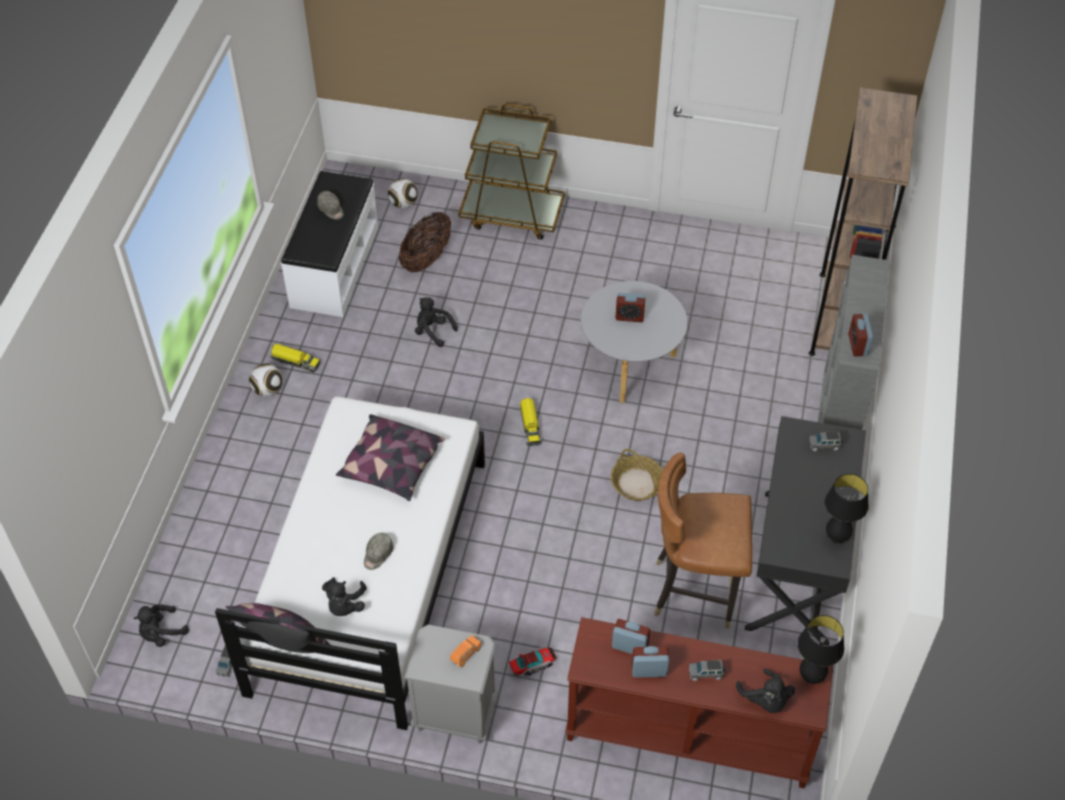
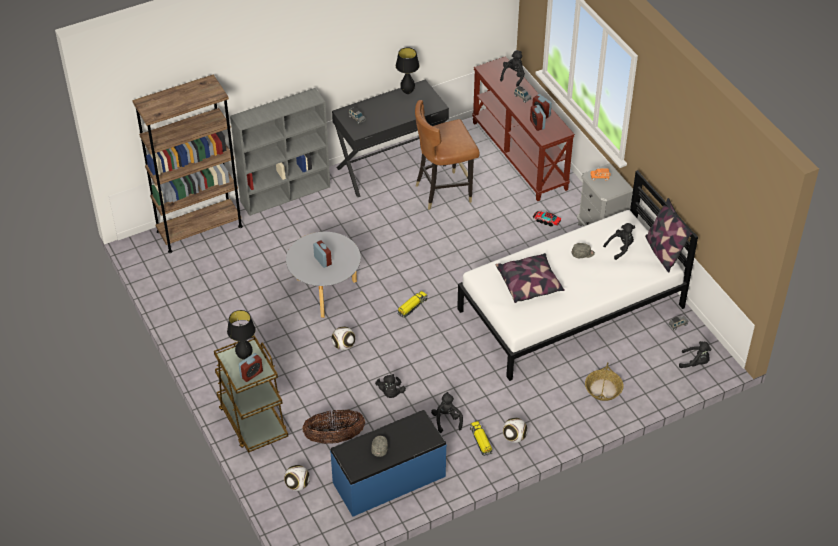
camera: 130 degrees left, 5 degrees down
(334, 267) = (389, 480): white bench -> blue bench
(350, 352) = (446, 420): none -> black plush toy
(535, 334) = (343, 346): none -> football
(636, 483) = (404, 244): basket -> basket (603, 389)
(695, 590) = (444, 191): brown chair -> brown chair turned 105 degrees clockwise
(811, 677) = (487, 69): black table lamp -> black table lamp (244, 356)
(857, 345) = (305, 100): alarm clock -> alarm clock (251, 374)

